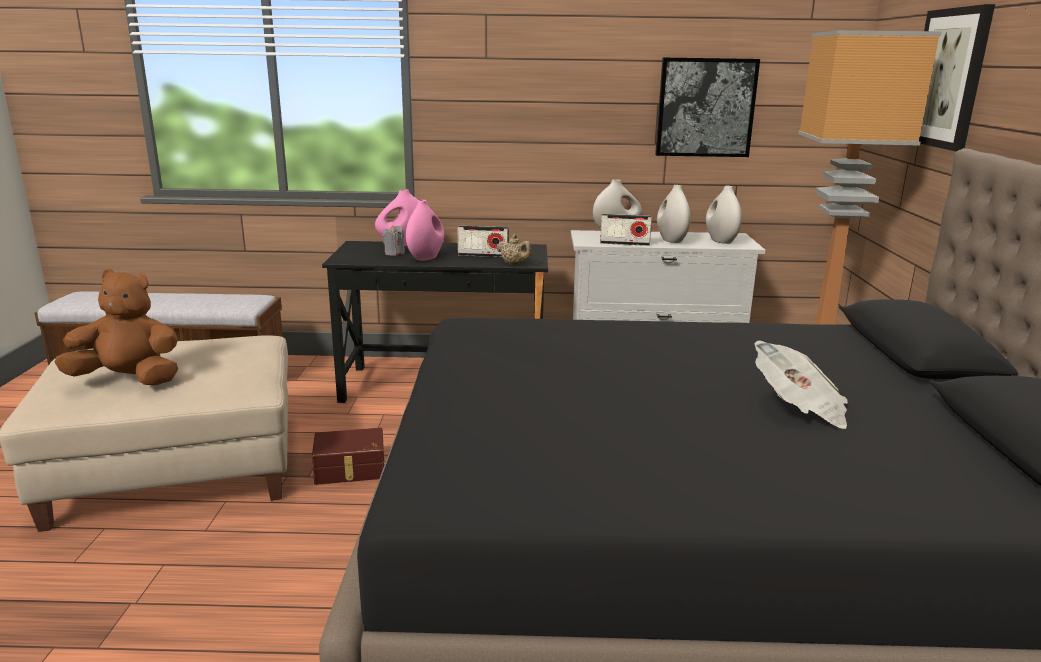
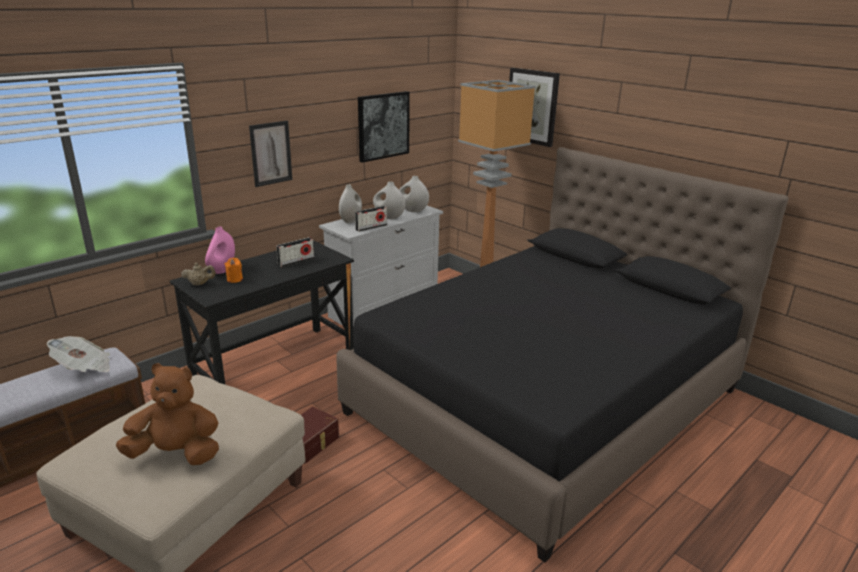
camera: 45 degrees left, 5 degrees up
(129, 380) = (176, 453): brown plush toy -> brown plush toy turned 45 degrees clockwise
(394, 253) = (234, 279): grey candle -> orange candle
(426, 258) = (265, 276): pink vase -> none
(512, 118) = (271, 153): none -> picture
(514, 264) = (329, 262): beige teapot -> beige teapot (200, 284)
(799, 408) = (587, 301): newspaper -> newspaper (84, 367)

